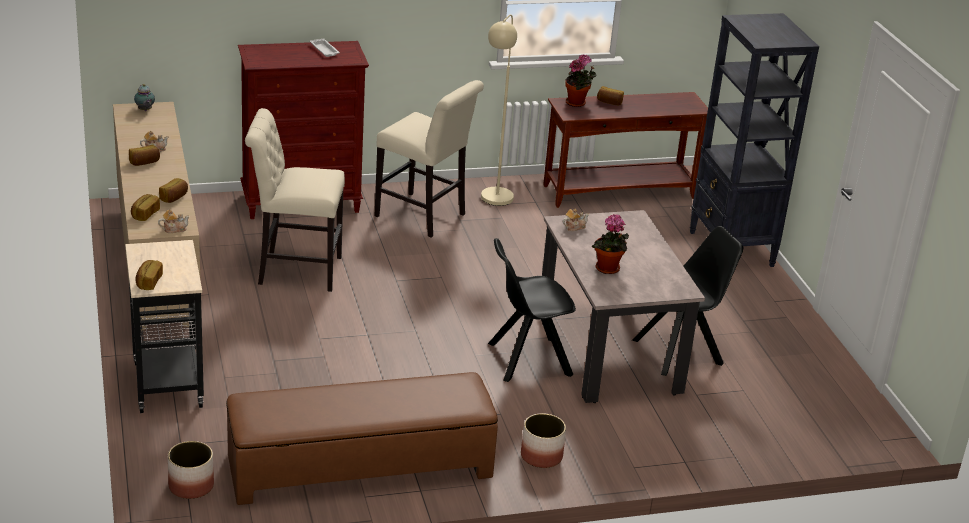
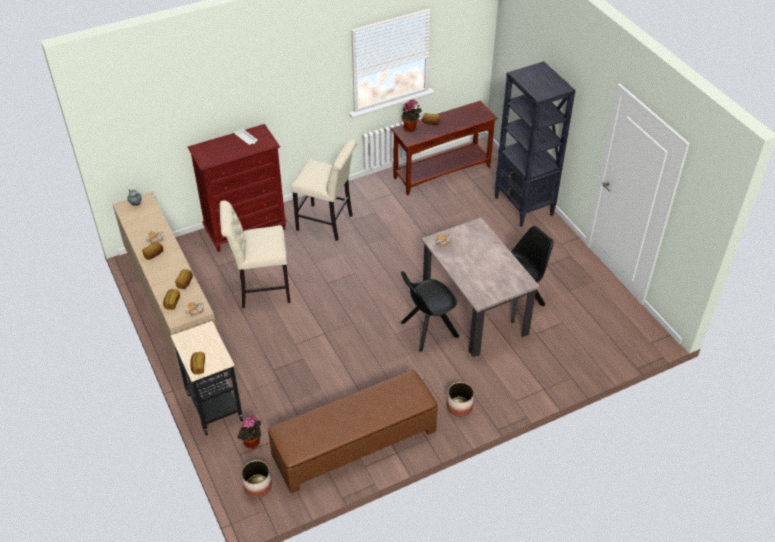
camera: 10 degrees left, 15 degrees up
(494, 202) = (367, 200): beige floor lamp -> none
(607, 270) = (474, 276): potted plant -> potted plant (252, 443)

